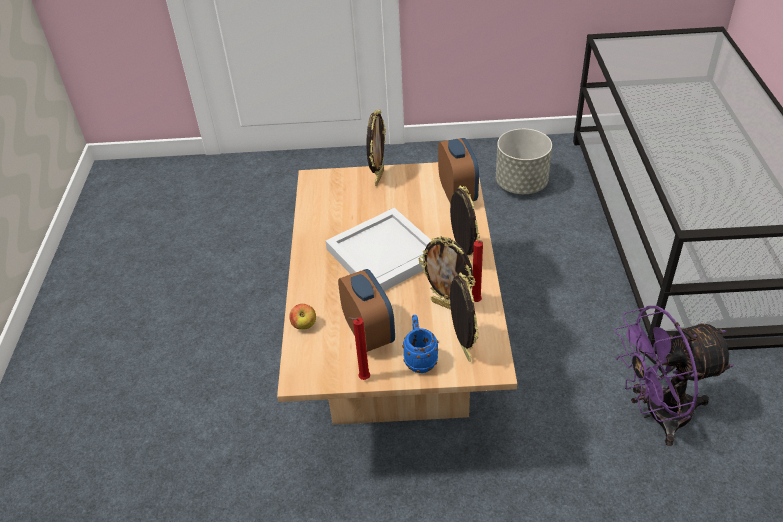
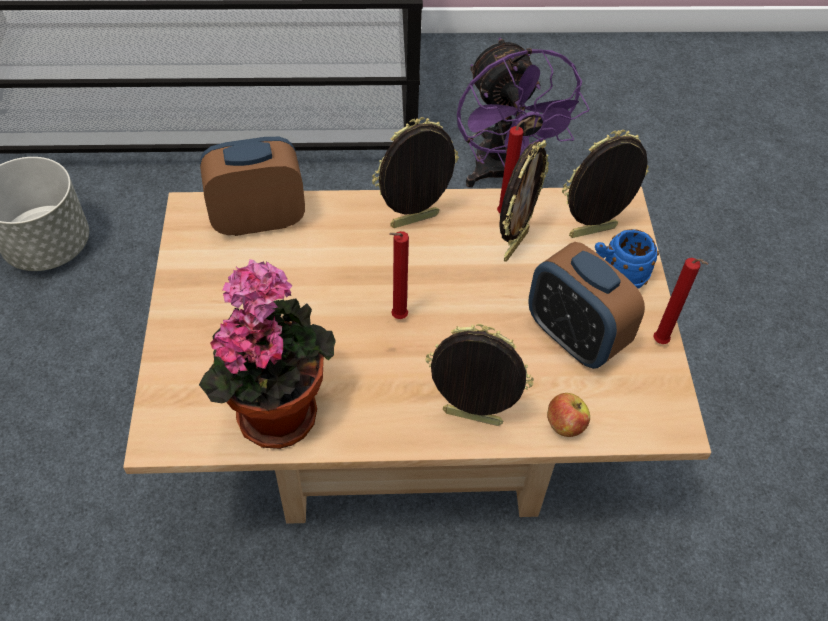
camera: 95 degrees left, 10 degrees up
(326, 212) = (276, 408): none -> potted plant
(369, 333) = (574, 337): alarm clock -> alarm clock turned 105 degrees counterclockwise
(378, 177) = (186, 327): picture frame -> picture frame (471, 420)
(384, 253) = (397, 318): white tray -> red candle

